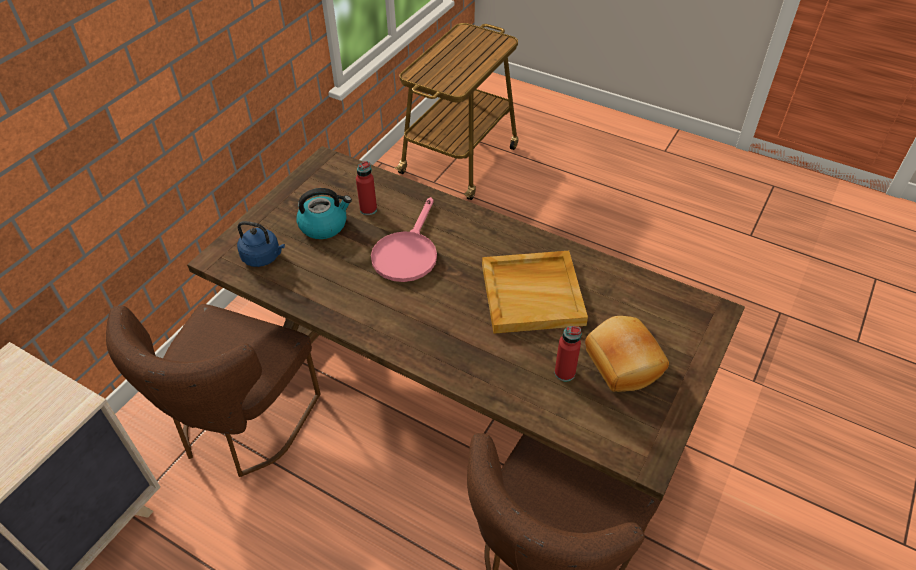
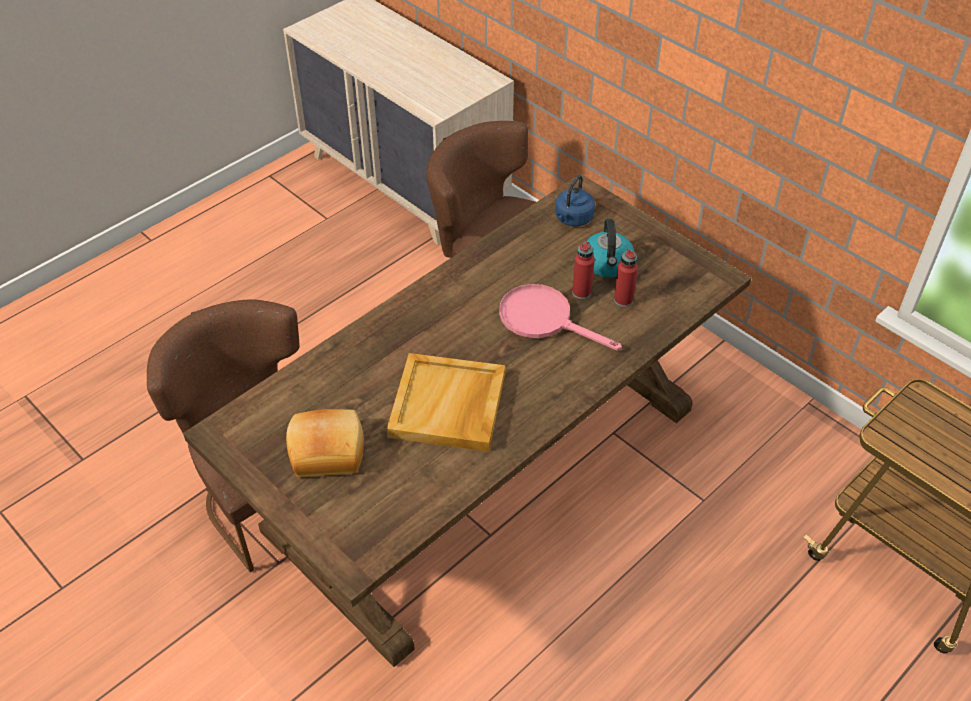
camera: 105 degrees right, 0 degrees up
(564, 373) = (338, 402): red bottle -> red bottle (581, 292)

